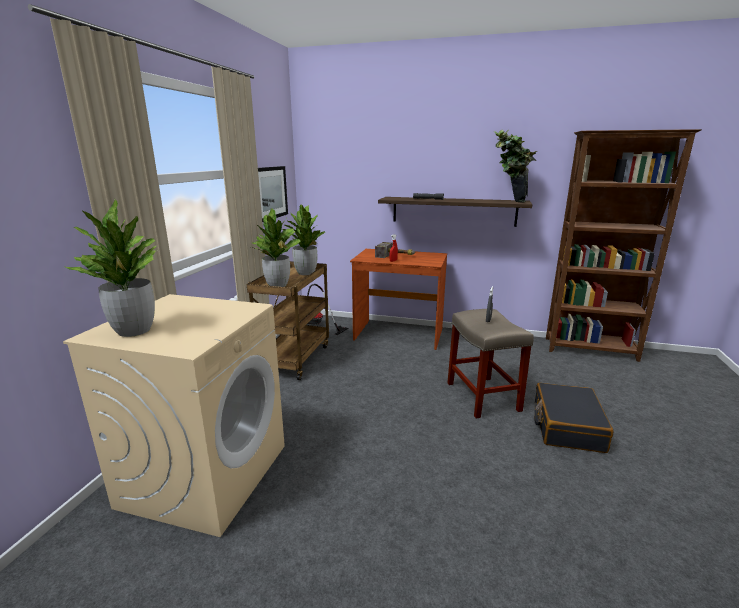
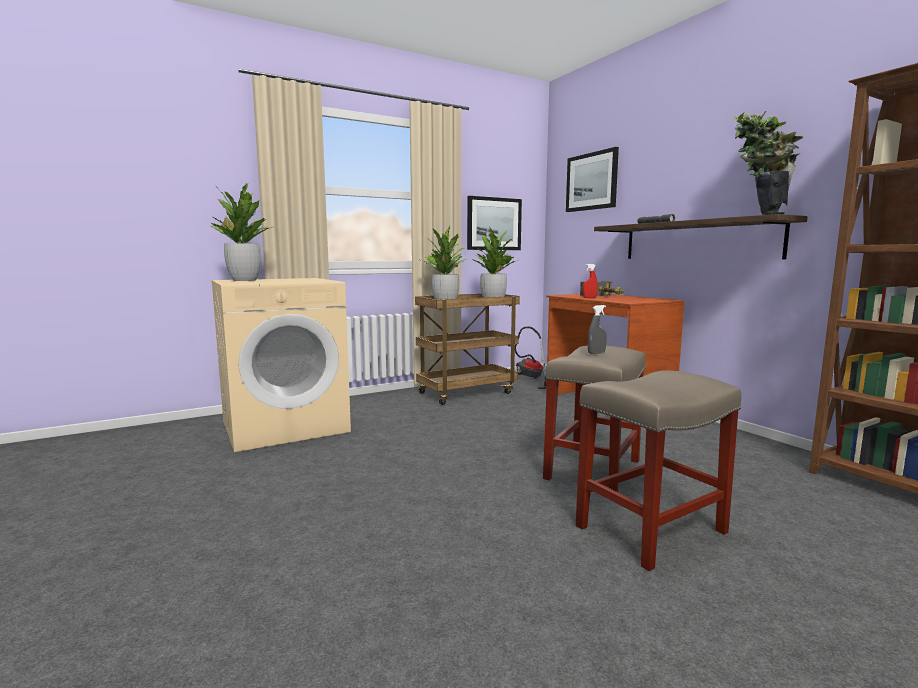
camera: 45 degrees right, 10 degrees down
(350, 154) = (591, 181): none -> picture
(567, 426) = (650, 530): black suitcase -> beige stool

